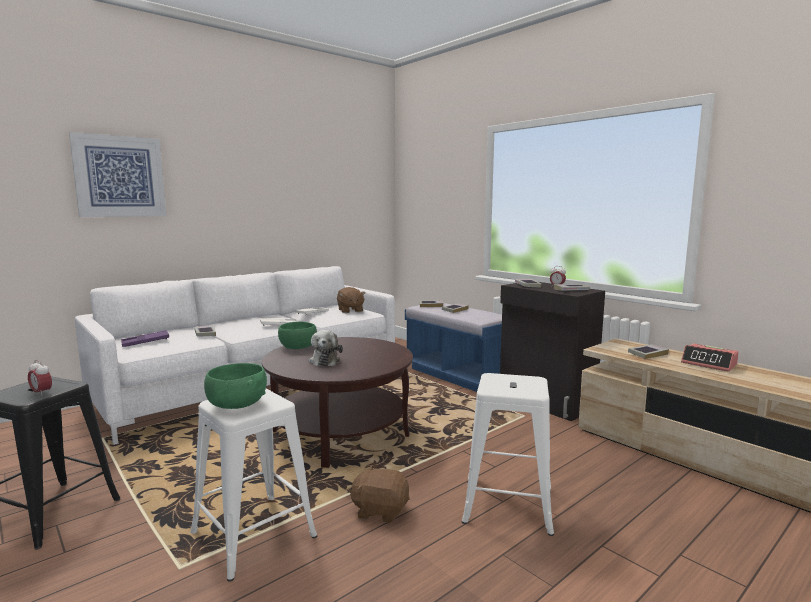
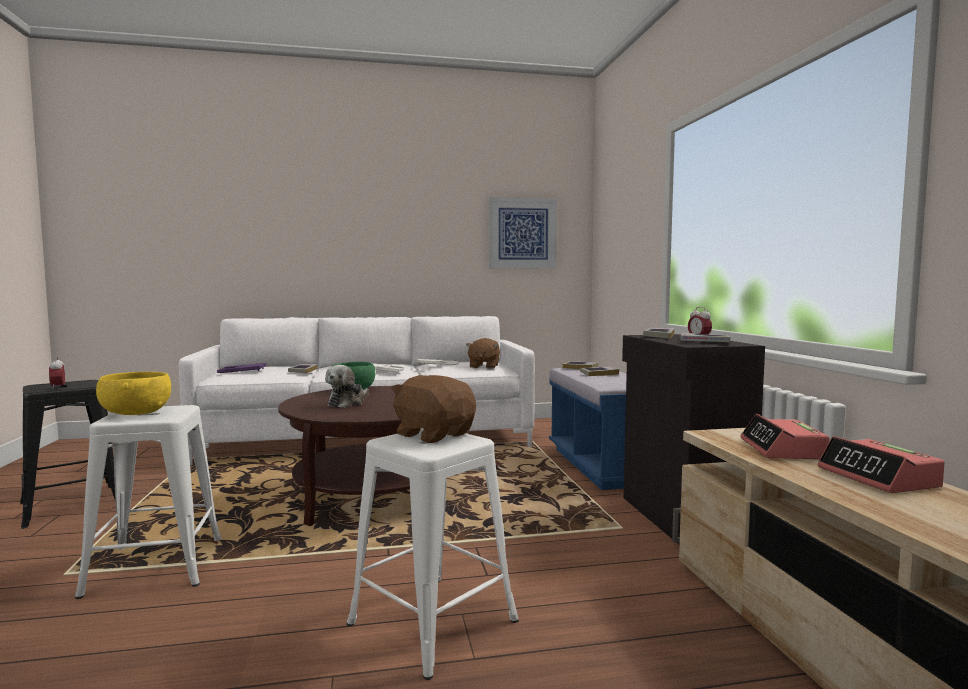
camera: 30 degrees right, 5 degrees down
(120, 176) = (265, 215): picture -> picture (522, 233)
(236, 405) = (135, 413): green bowl -> yellow bowl
(380, 510) = (288, 581): brown plush toy -> brown plush toy (434, 435)
(647, 354) = (782, 449): book -> alarm clock

